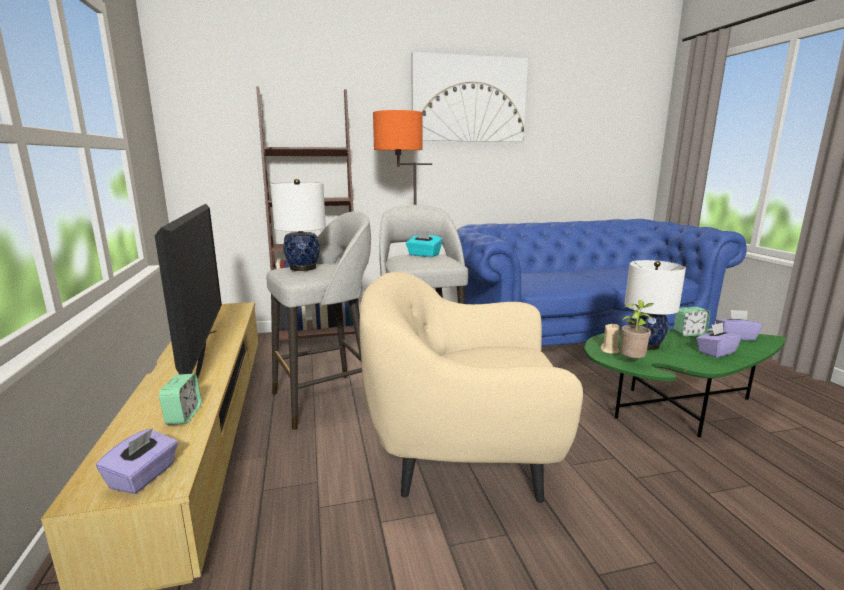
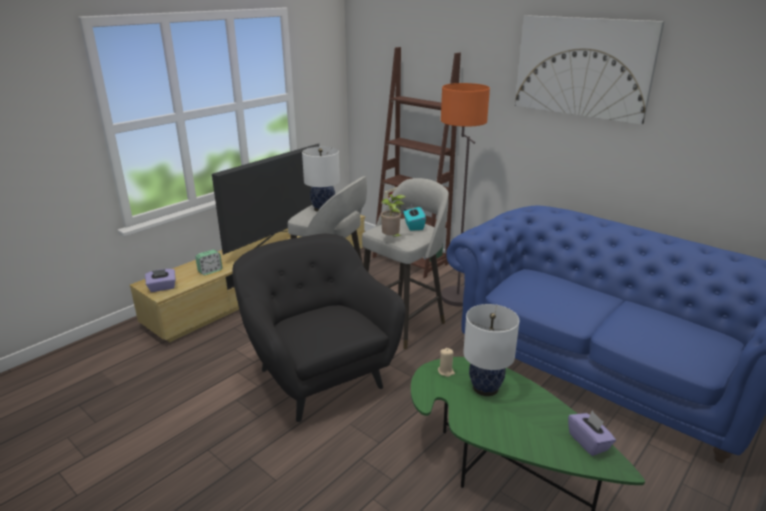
camera: 55 degrees right, 10 degrees up
(462, 455) = (319, 376): beige armchair -> black armchair
(632, 362) = (432, 386): potted plant -> potted plant (392, 238)
(689, 333) = (556, 410): alarm clock -> none
(715, 352) = (516, 431): purple tissue box -> none

